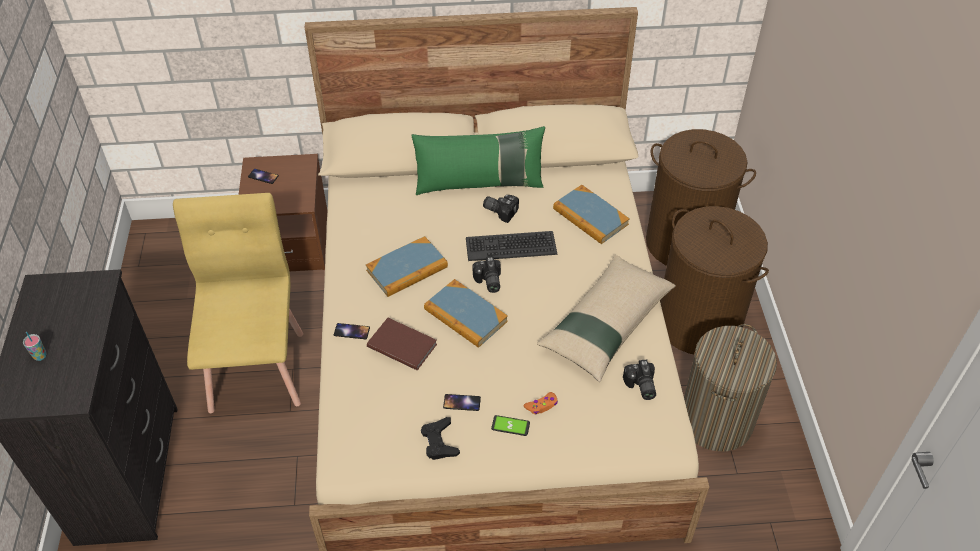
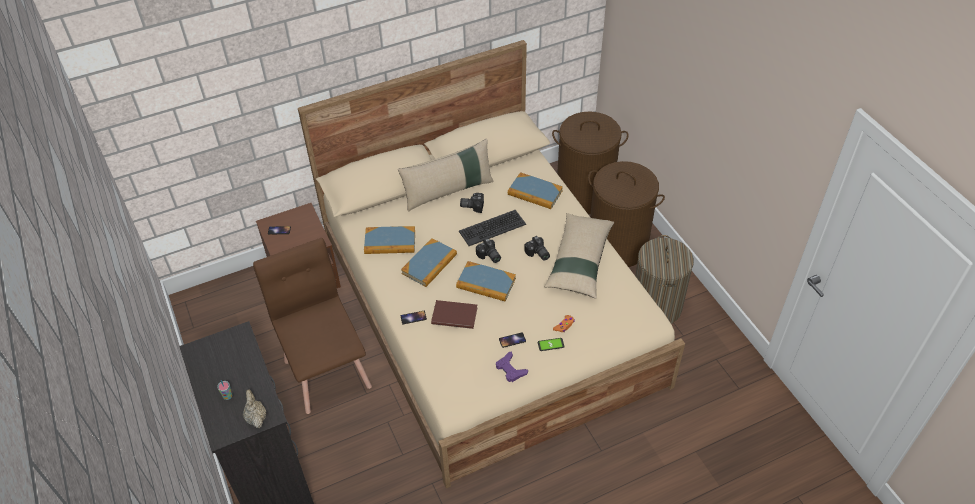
camera: 20 degrees left, 0 degrees up
(56, 395) = (256, 417): none -> beige teapot
(258, 370) = (327, 372): yellow chair -> brown chair
(374, 227) = (390, 242): none -> book
(439, 442) = (510, 369): black game controller -> purple game controller
(480, 184) = (448, 191): green pillow -> beige pillow
(640, 386) = (619, 294): camera -> camera (537, 254)

